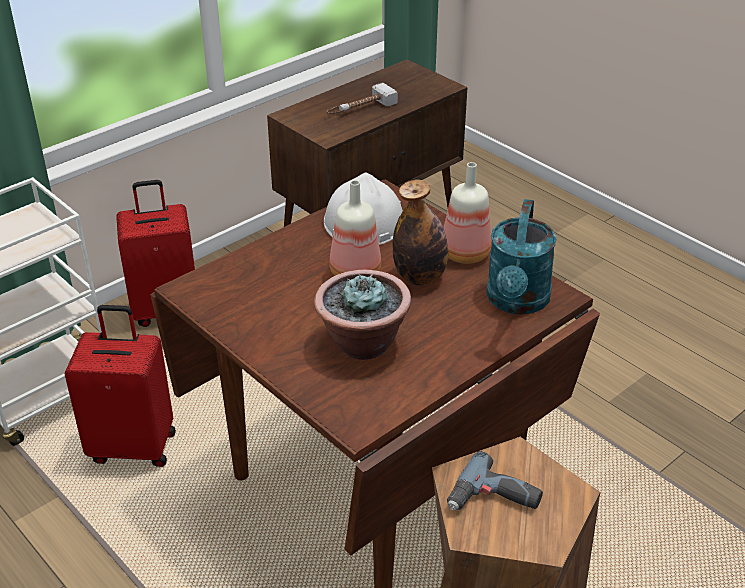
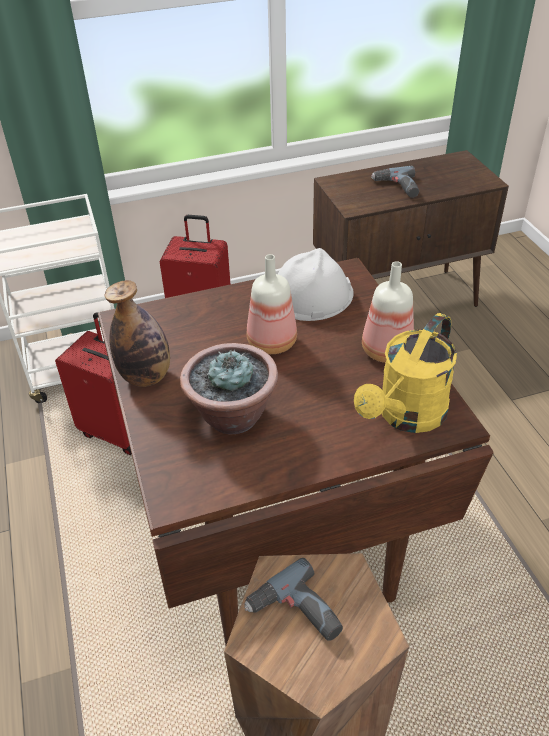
camera: 25 degrees right, 5 degrees up
(360, 109) = (397, 187): hammer -> power drill
(420, 277) = (328, 363): bottle -> bottle (146, 376)
(517, 302) = (406, 416): turquoise watering can -> yellow watering can

